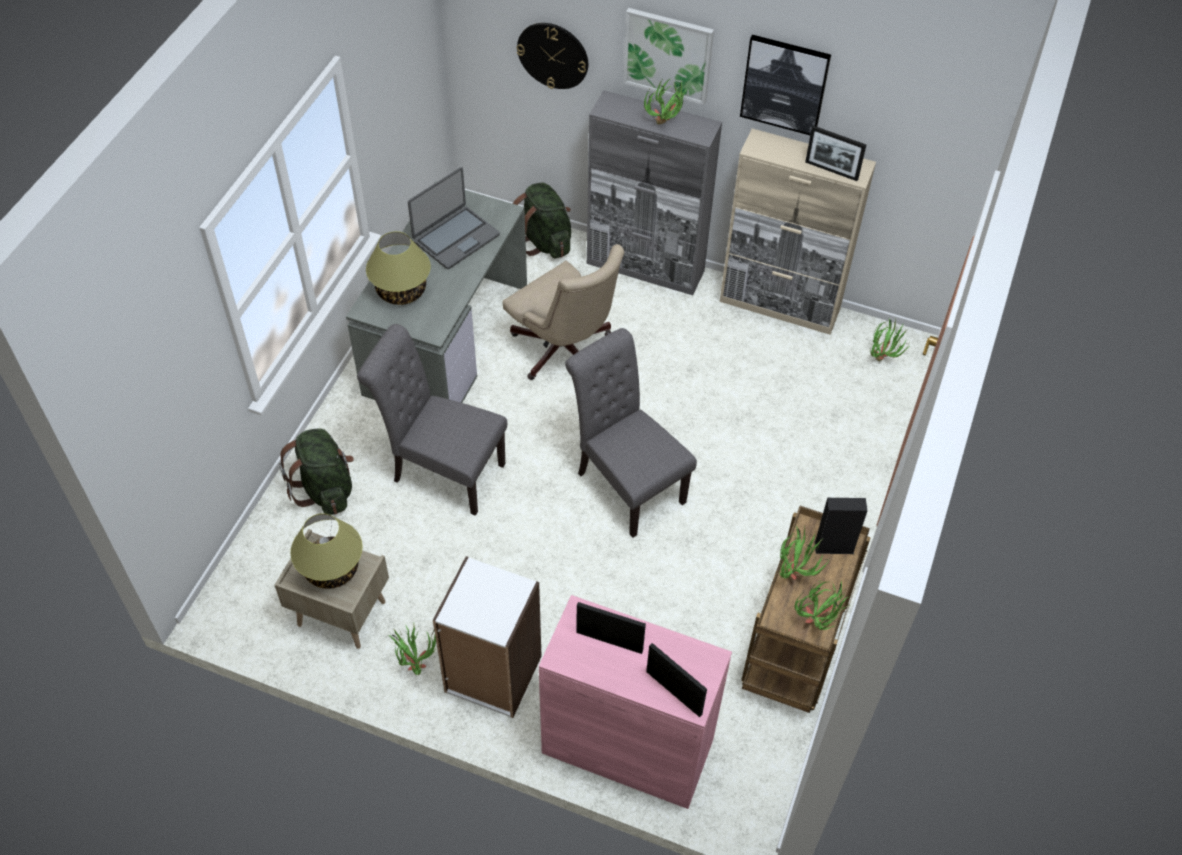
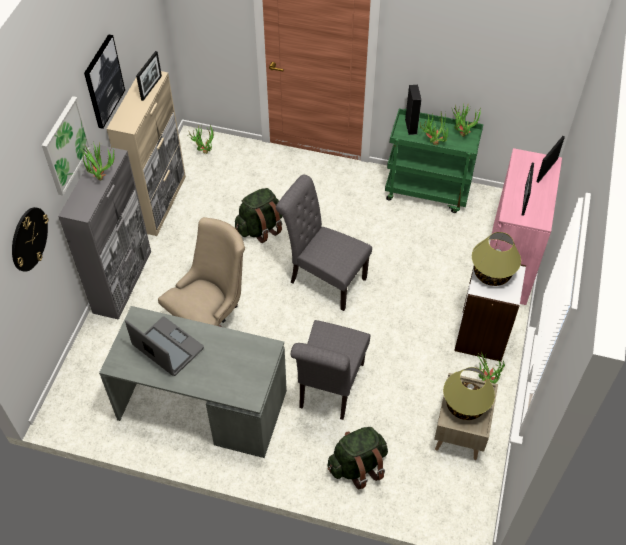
camera: 95 degrees left, 0 degrees up
(402, 291) = (229, 376): table lamp -> table lamp (491, 274)
(544, 241) = (93, 350): green backpack -> green backpack (260, 228)
(625, 483) = (323, 279): grey chair -> grey chair turned 75 degrees clockwise
(794, 651) = (428, 191): brown cart -> green cart

